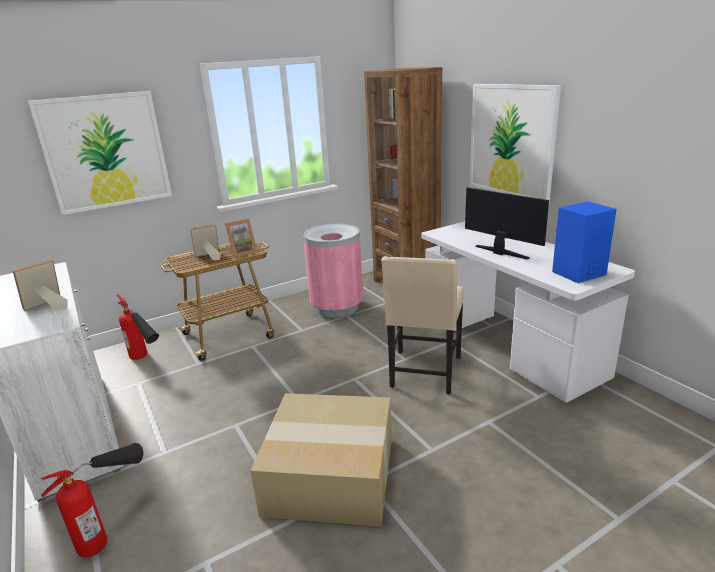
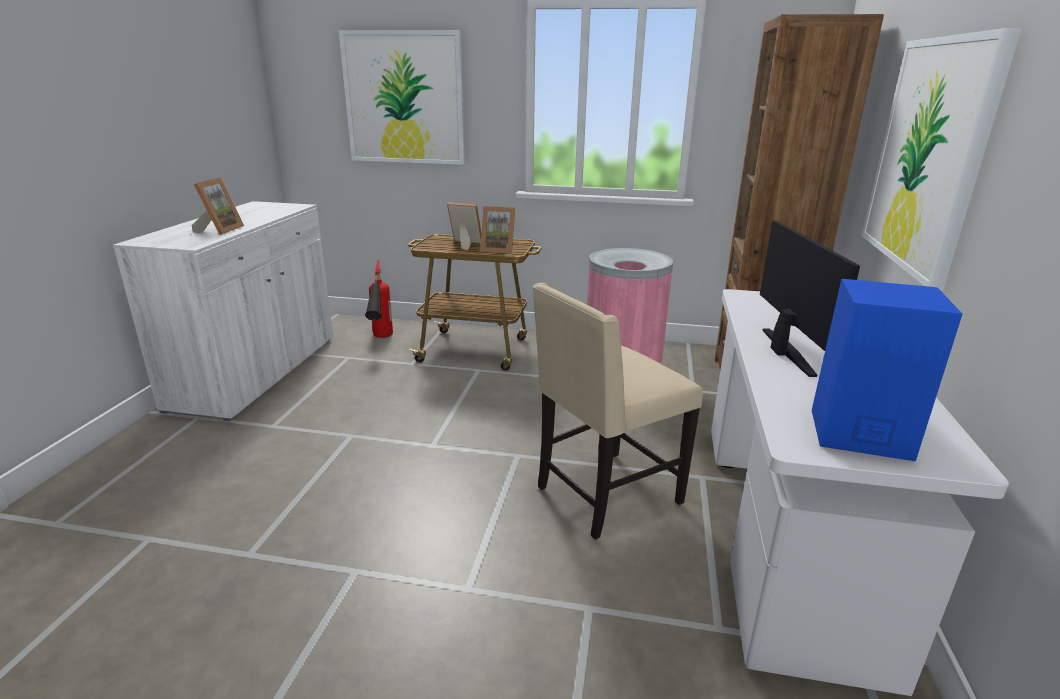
camera: 40 degrees right, 0 degrees up
(47, 307) = (220, 230): picture frame -> picture frame turned 105 degrees clockwise
(114, 525) = (161, 461): fire extinguisher -> none
(328, 476) = (336, 537): cardboard box -> none

